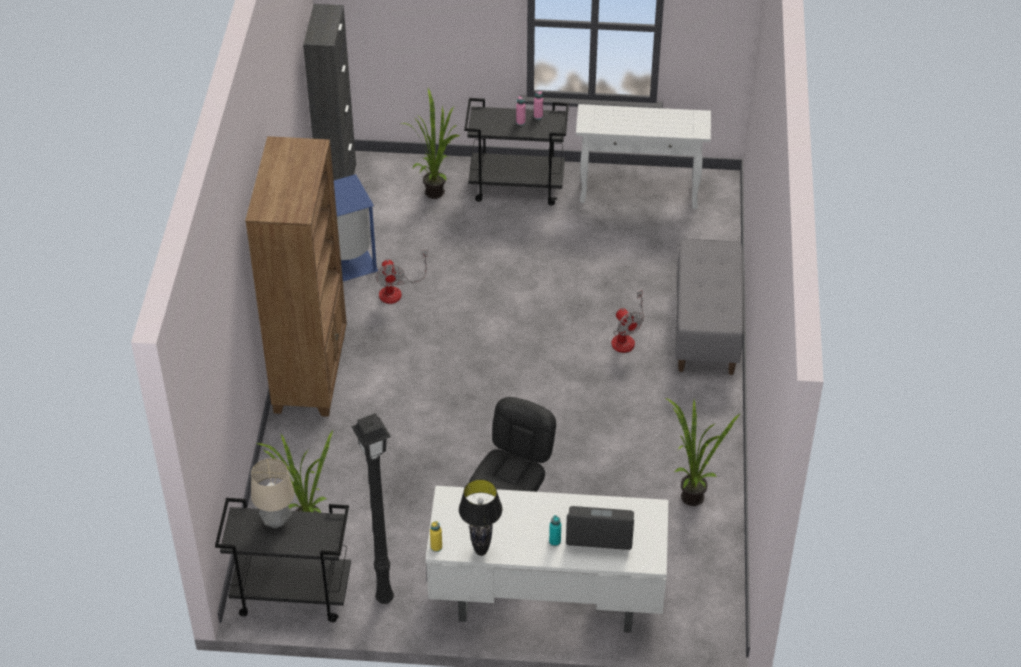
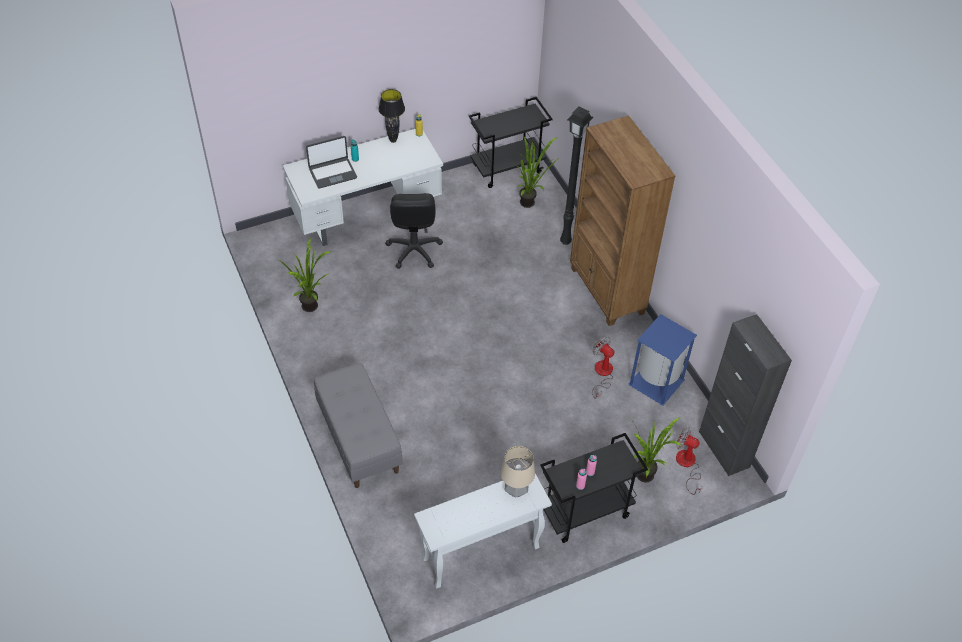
camera: 150 degrees right, 5 degrees up
(276, 521) = (518, 125): table lamp -> table lamp (516, 491)
(383, 597) = (458, 185): black floor lamp -> black floor lamp (566, 241)
(626, 338) = (414, 405): fan -> fan (687, 465)

